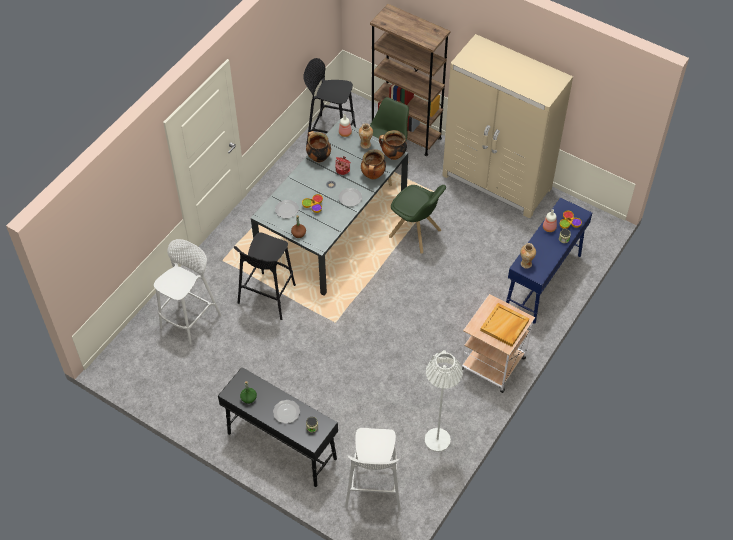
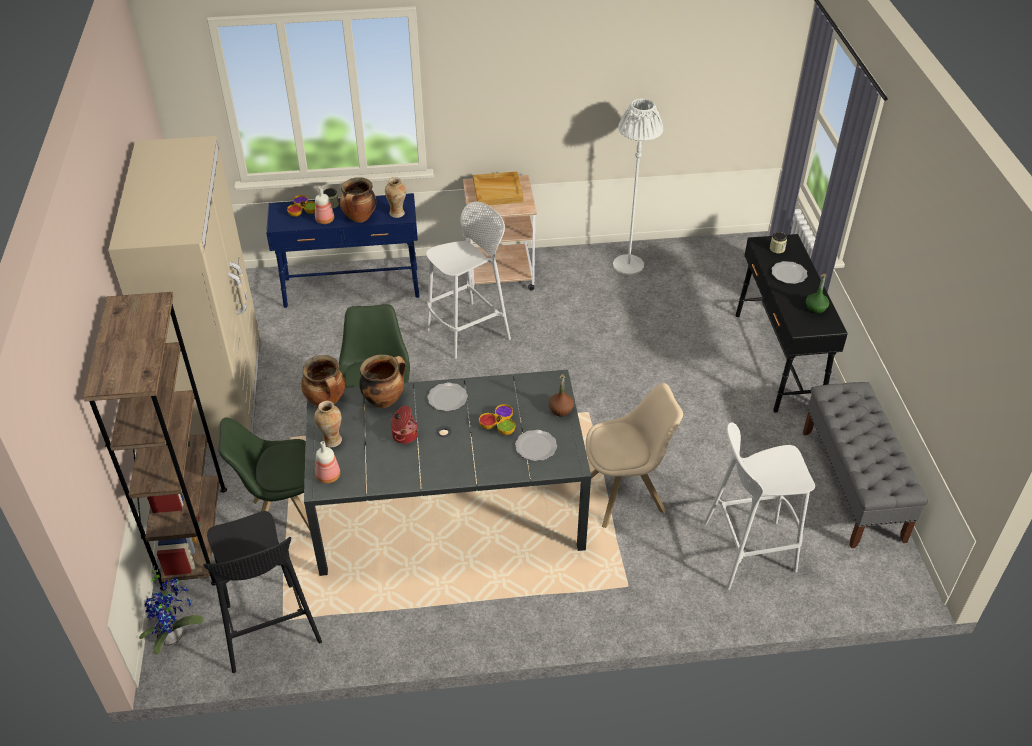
camera: 130 degrees left, 10 degrees down
(173, 397) = (852, 485): none -> grey bench
(268, 296) = (624, 496): black stool -> beige chair
(318, 157) = (406, 475): cooking pot -> cooking pot (360, 218)
(357, 106) = (174, 635): none -> potted plant
(374, 488) = (728, 276): white stool -> white stool (468, 331)

